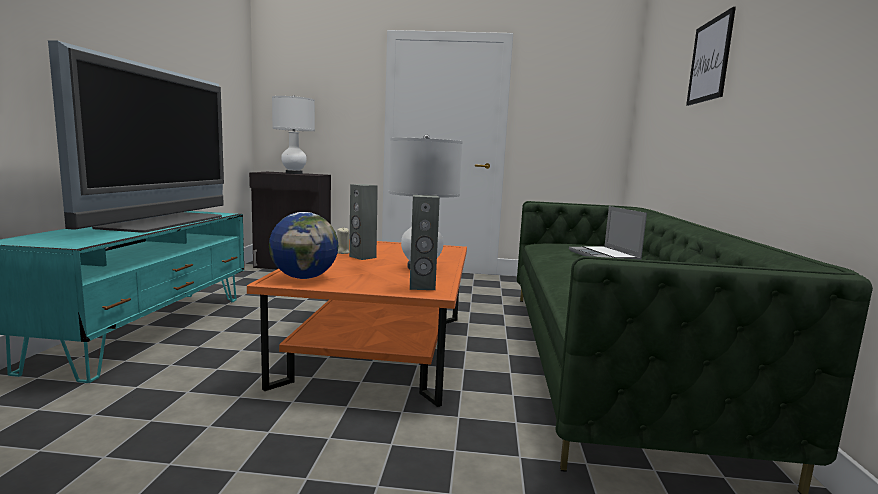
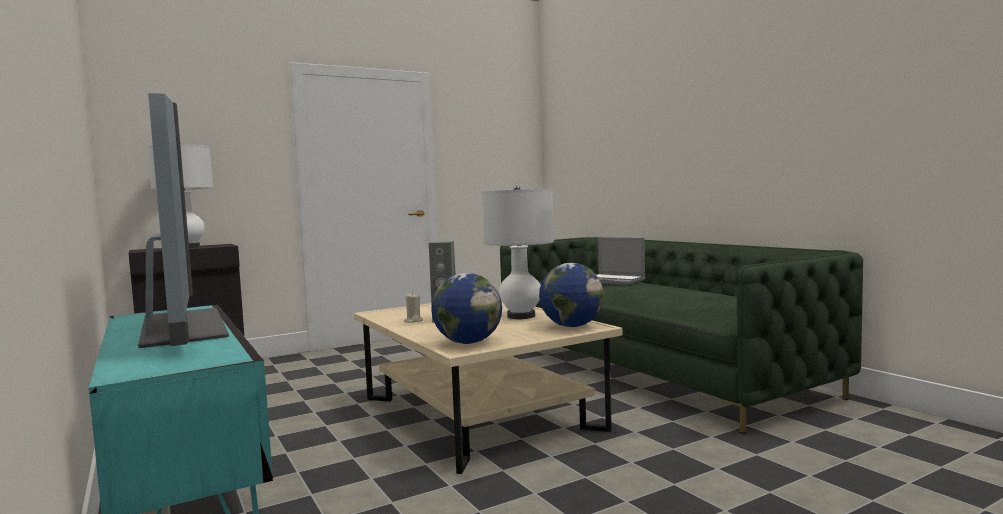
camera: 35 degrees left, 5 degrees down
(378, 348) = (478, 413): orange coffee table -> beige coffee table
(422, 287) = (572, 326): grey speaker -> globe
(709, 60) = (653, 112): picture -> none

